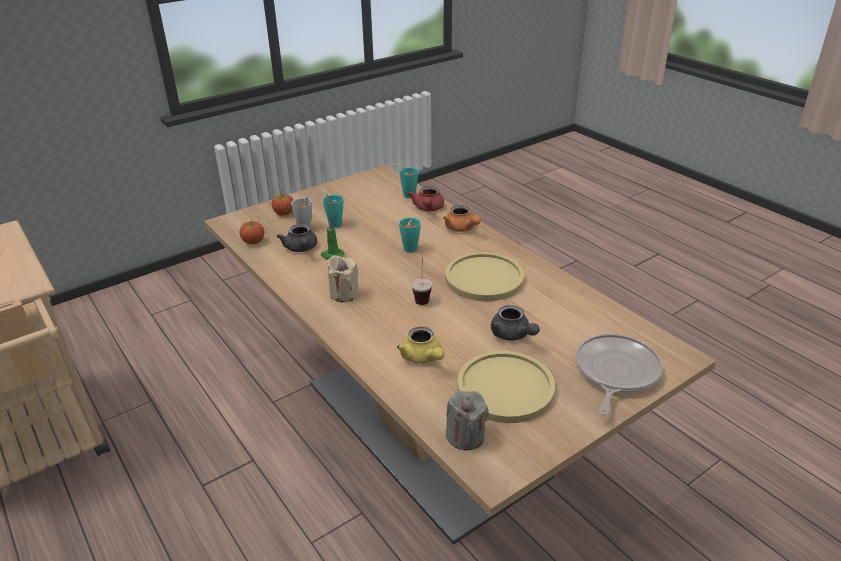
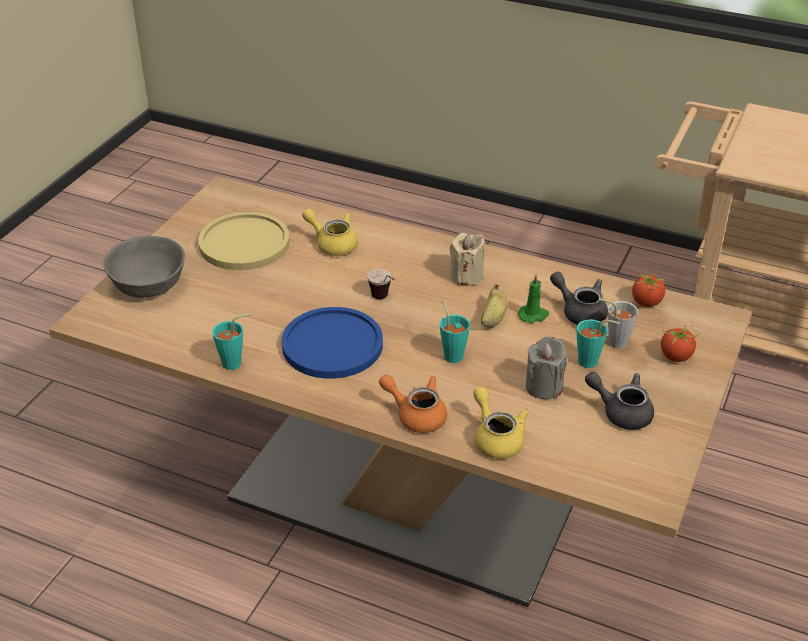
camera: 150 degrees right, 5 degrees up
(361, 261) = (493, 319): none -> banana
(406, 195) = (556, 457): turquoise cup -> turquoise cup (236, 362)
(428, 209) = (496, 438): red teapot -> yellow teapot
(465, 436) = (257, 203): grey candle -> grey candle (544, 387)
(484, 278) = (332, 345): yellow plate -> blue plate
(512, 335) = (262, 289): grey teapot -> grey teapot (621, 412)
(615, 373) = (149, 285): frying pan -> grey bowl

